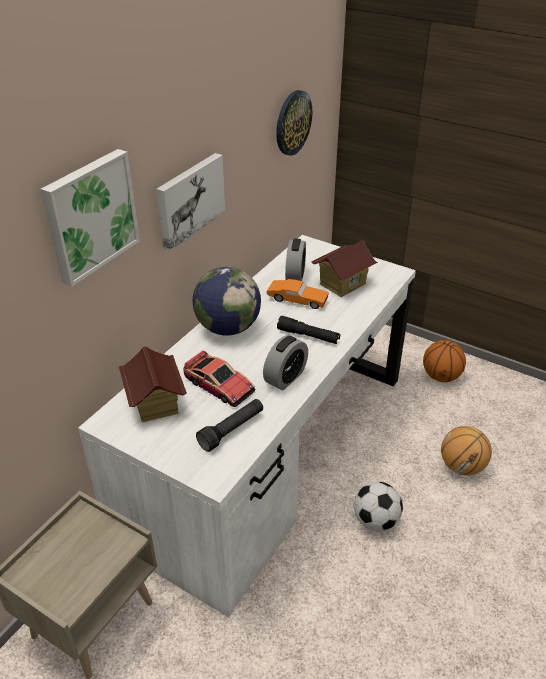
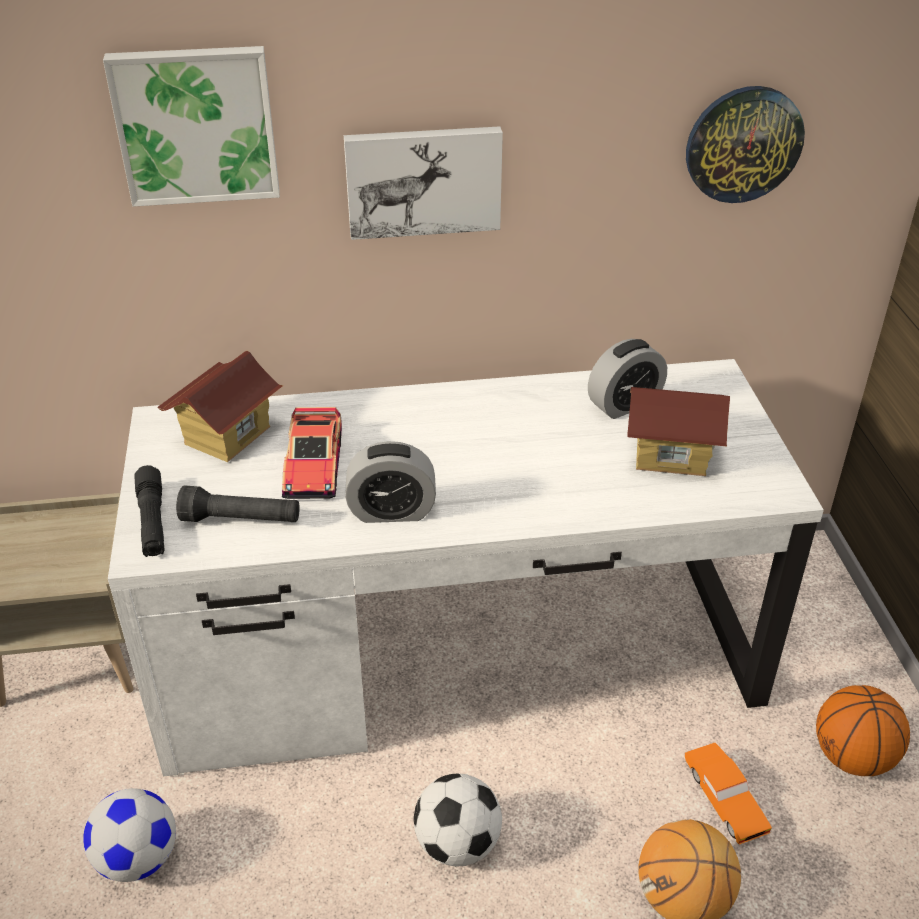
camera: 50 degrees right, 0 degrees up
(228, 328) = (433, 411): globe -> none
(270, 658) = (138, 858): none -> football
(297, 300) = (571, 435): orange toy car -> orange toy car (724, 800)
(308, 336) = (505, 485): black flashlight -> black flashlight (152, 521)

